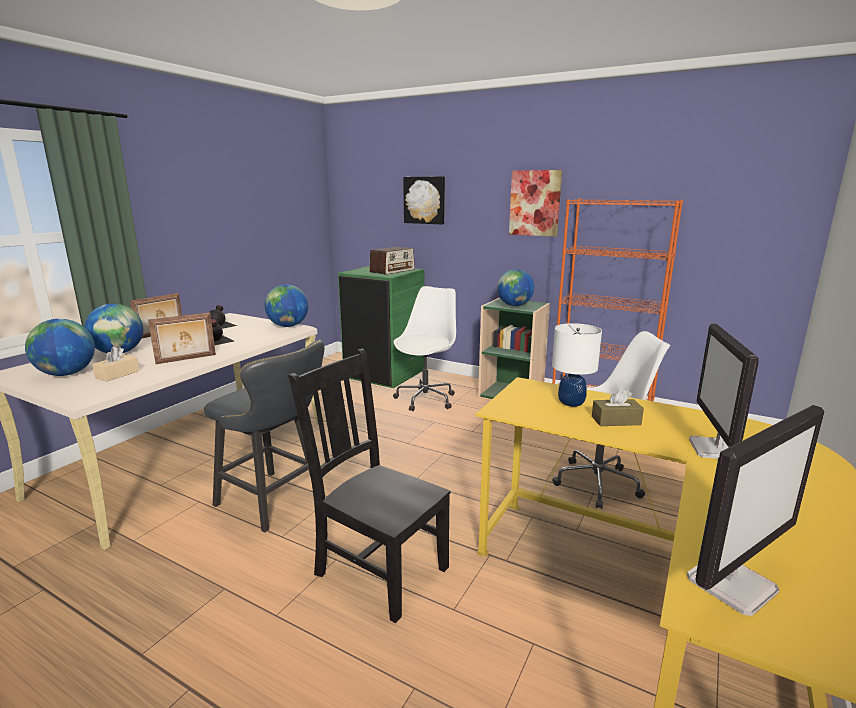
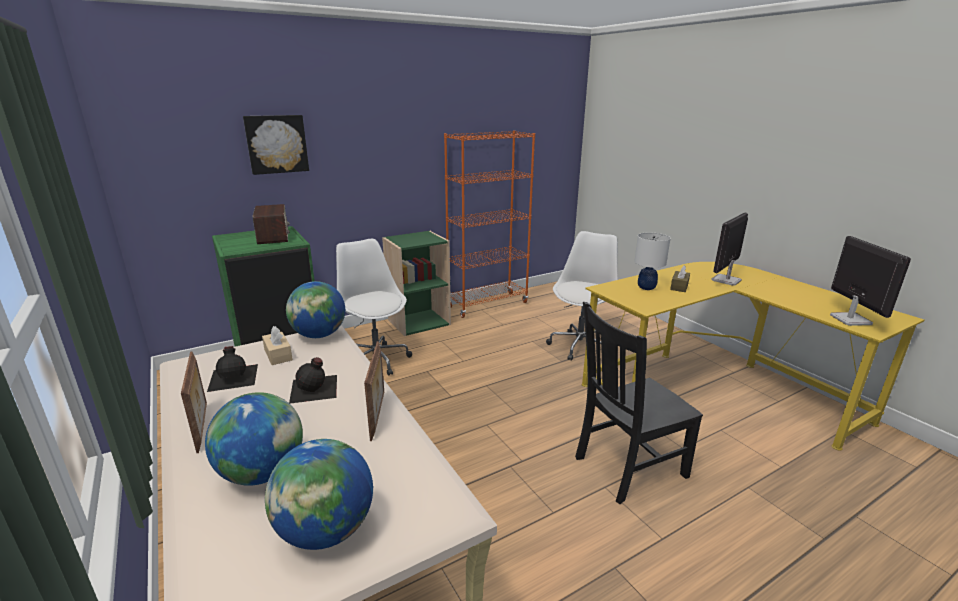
camera: 60 degrees left, 5 degrees up
(117, 374) = (386, 476): beige tissue box -> beige tissue box (278, 355)
(277, 504) = (494, 504): grey stool -> none
(514, 306) = (419, 240): globe -> none
(535, 203) = (405, 139): picture -> none
(716, 450) = (726, 280): monitor -> monitor turned 90 degrees clockwise

